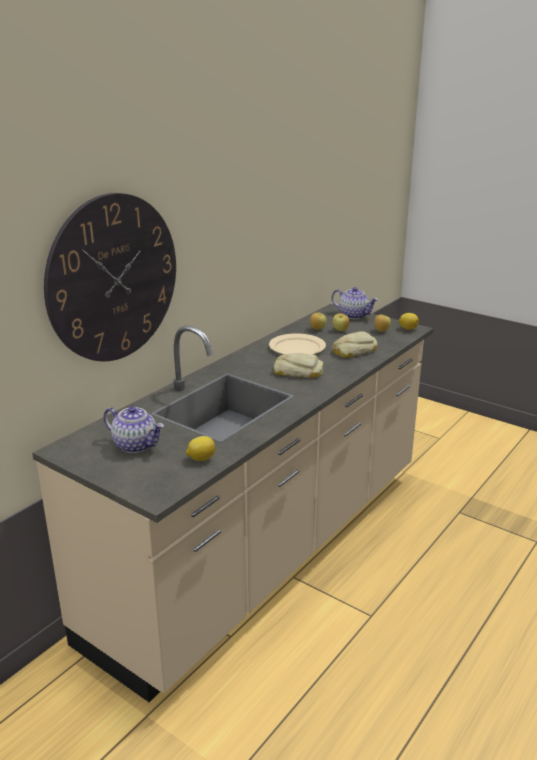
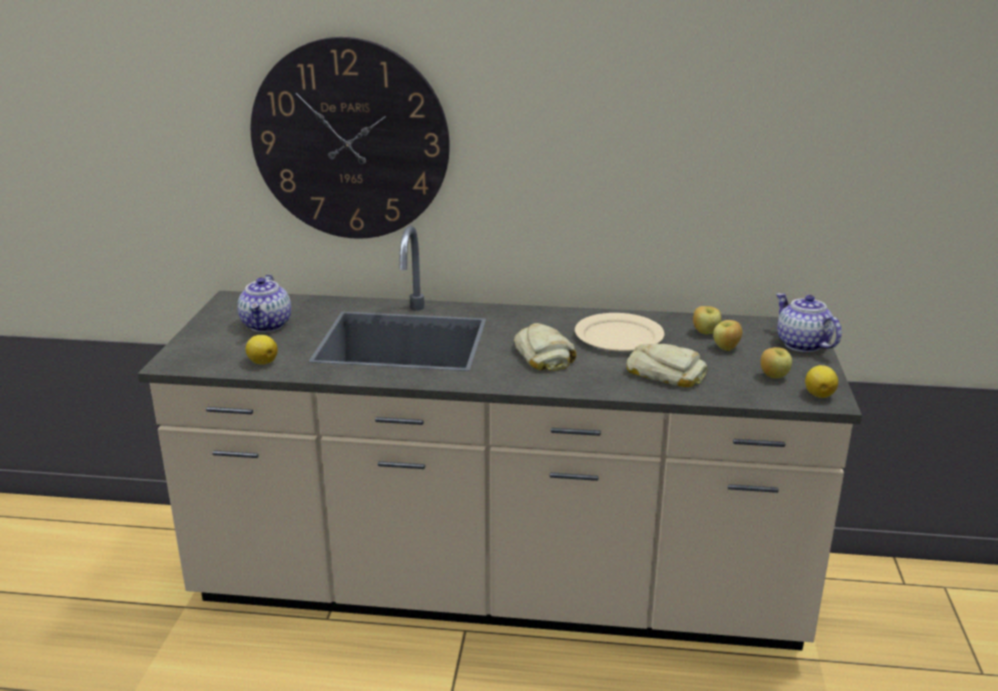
camera: 60 degrees right, 0 degrees up
(354, 315) = (801, 344): teapot -> teapot turned 150 degrees clockwise

